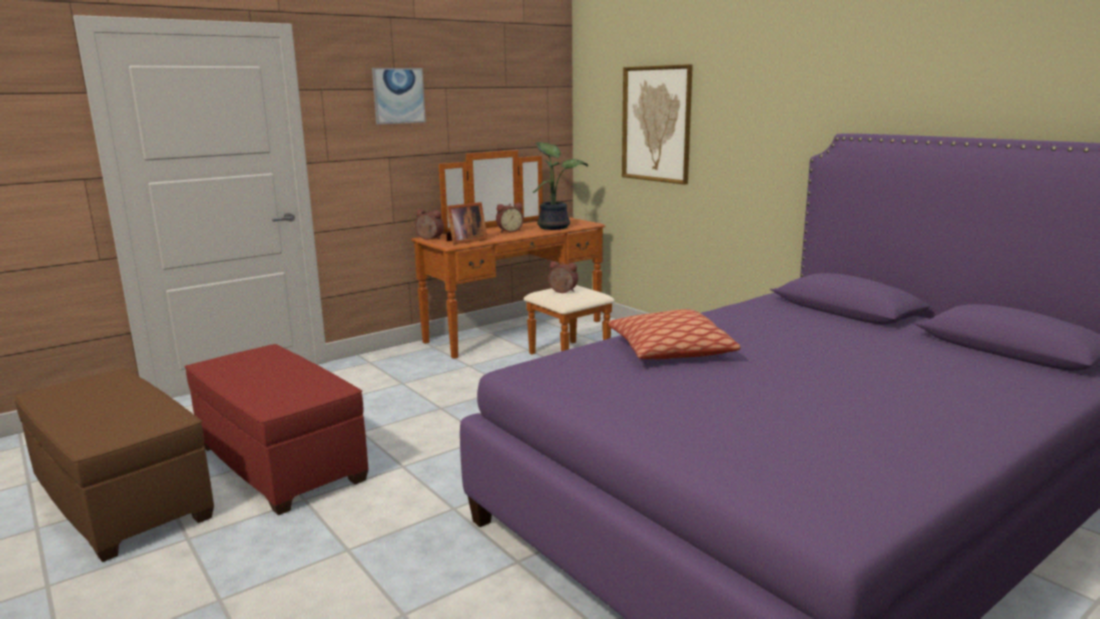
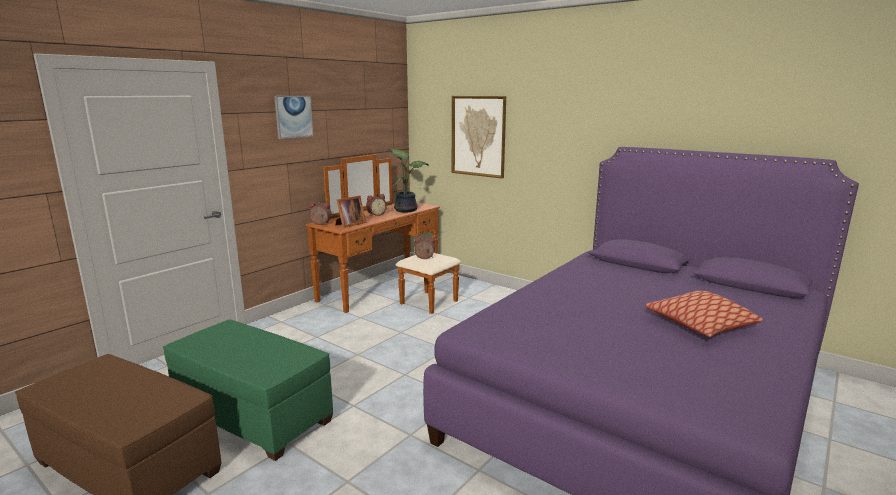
camera: 15 degrees left, 0 degrees up
(280, 463) = (253, 415): red ottoman -> green ottoman
(670, 351) = (556, 305): pillow -> pillow (700, 324)

